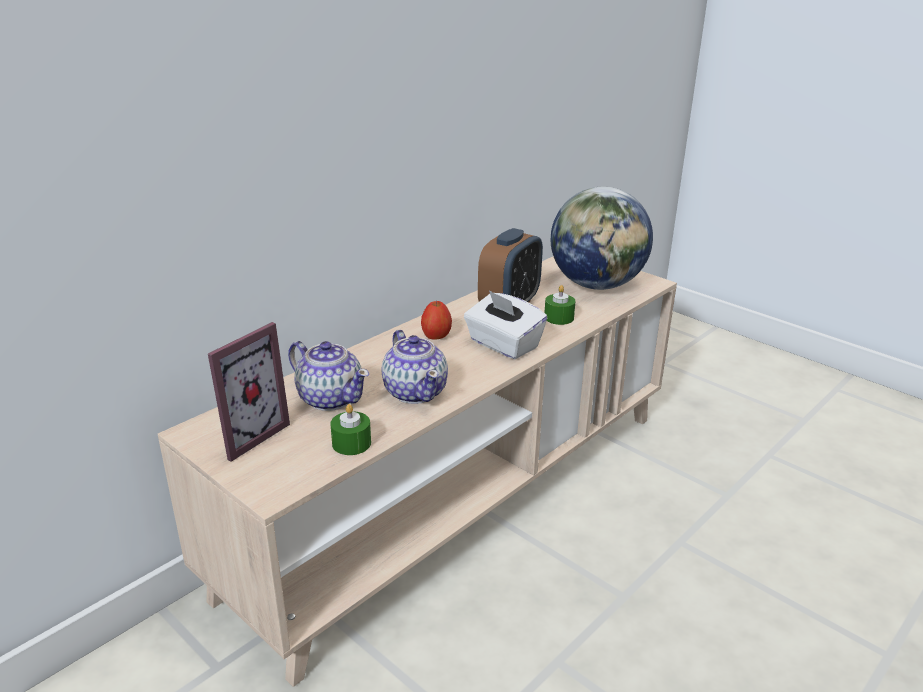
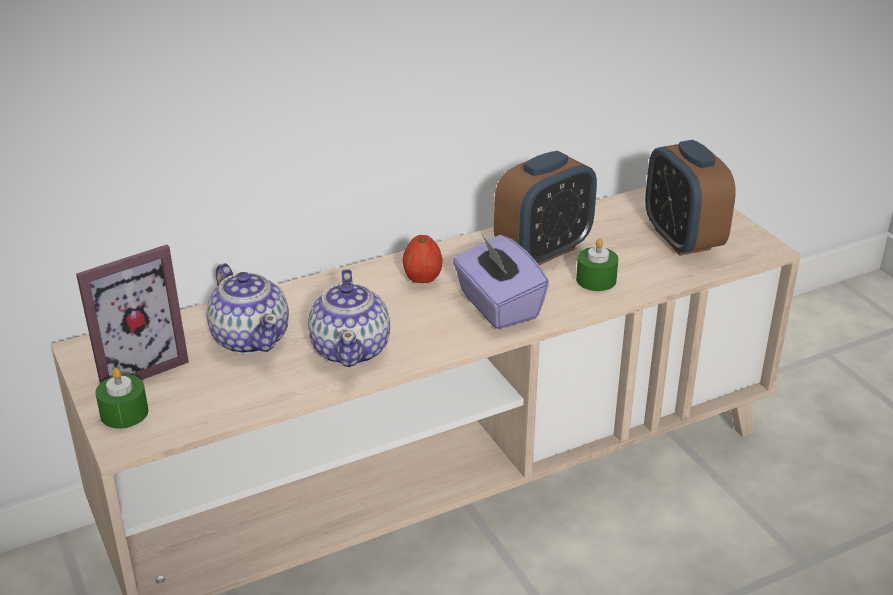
camera: 20 degrees right, 5 degrees up
(351, 443) = (240, 400): green candle -> green candle (124, 413)
(503, 345) = (497, 306): white tissue box -> purple tissue box
(597, 285) = (682, 239): globe -> alarm clock

